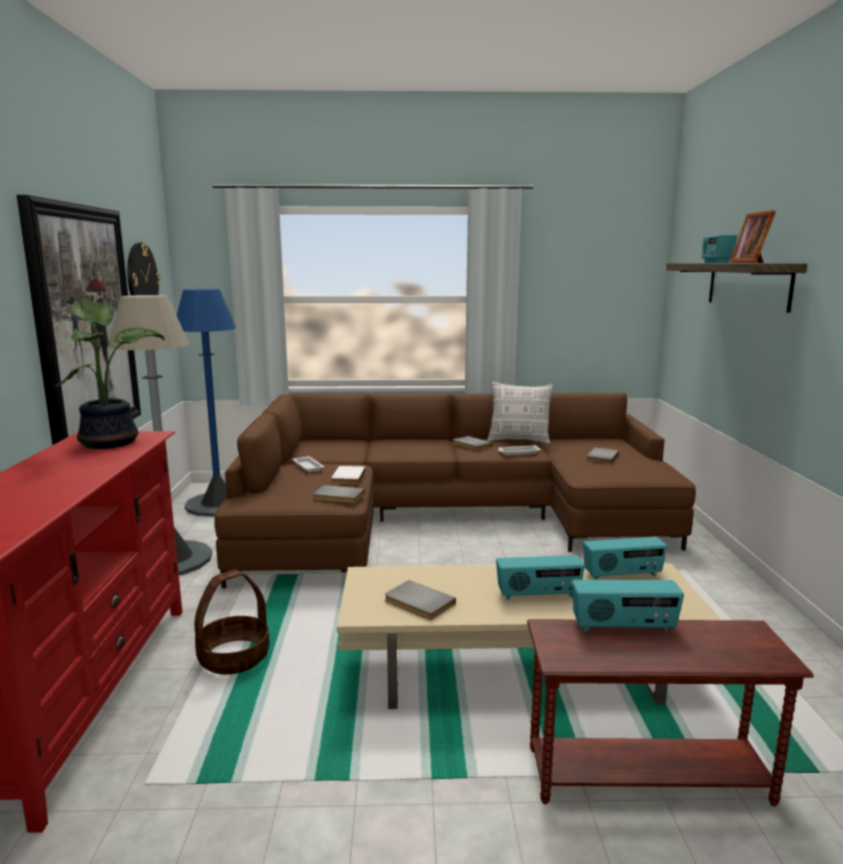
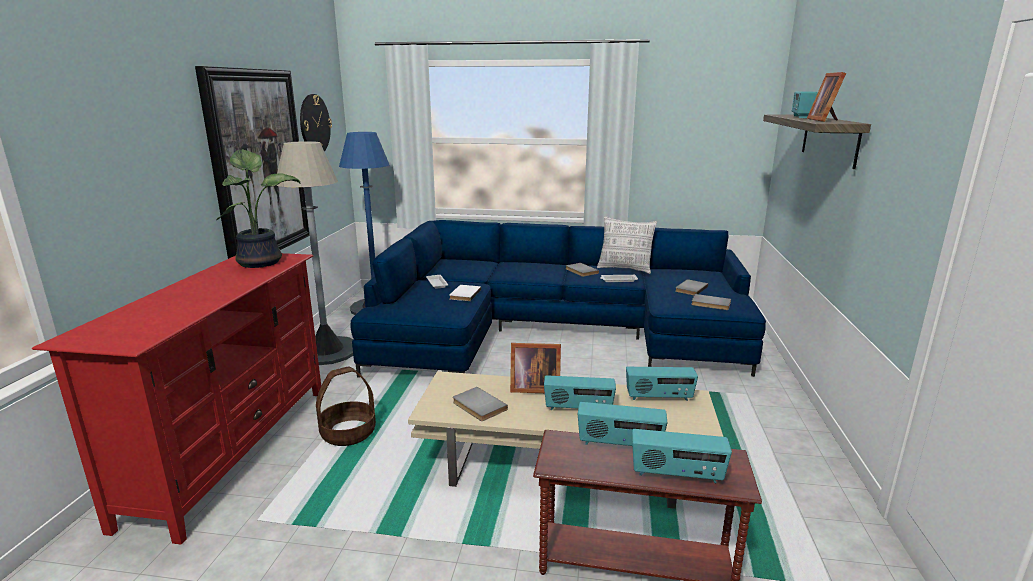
camera: 10 degrees right, 5 degrees up
(338, 497) = (449, 311): grey book -> grey book (710, 304)
(443, 517) = (552, 331): brown sofa -> blue sofa
(473, 576) = (533, 387): none -> picture frame
(706, 655) = (676, 475): none -> radio

